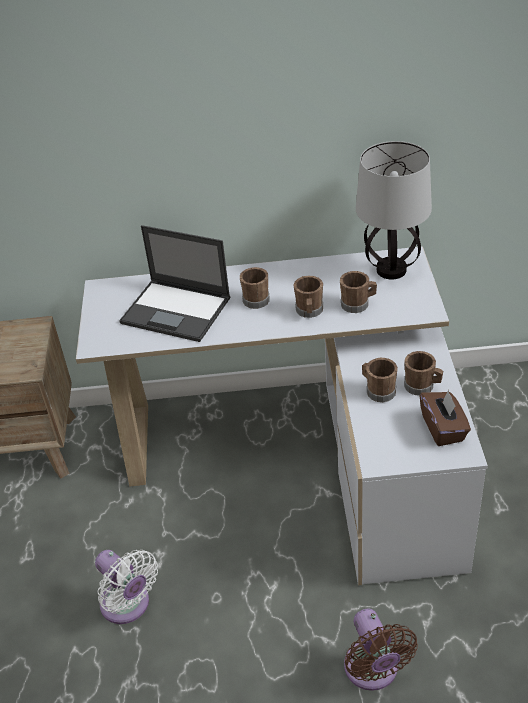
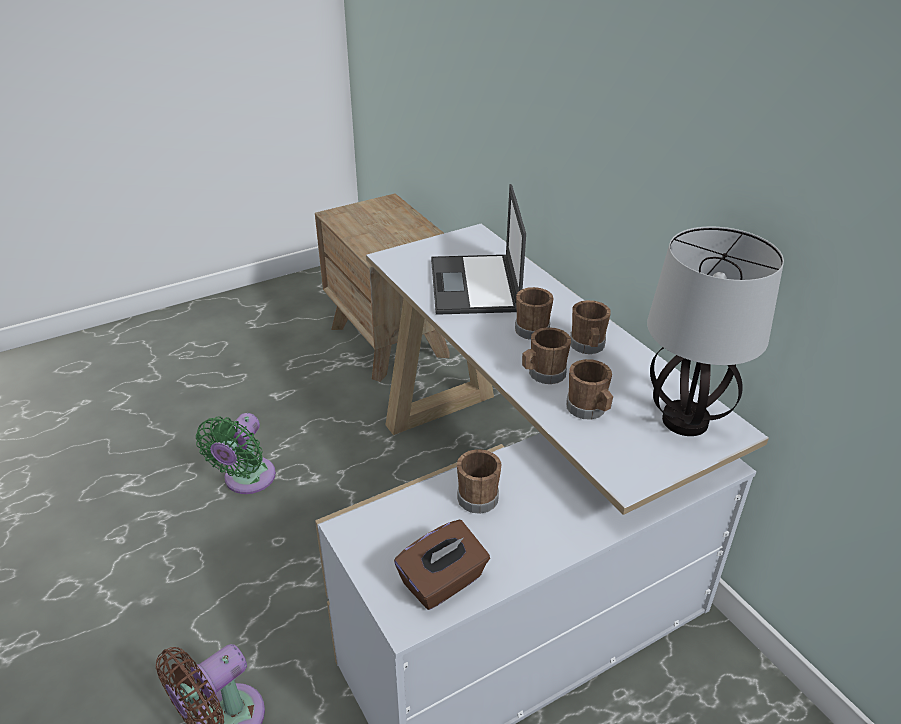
camera: 60 degrees right, 5 degrees down
(128, 606) = (247, 480): white fan -> green fan
(422, 386) = (513, 537): brown mug -> brown mug (587, 347)

